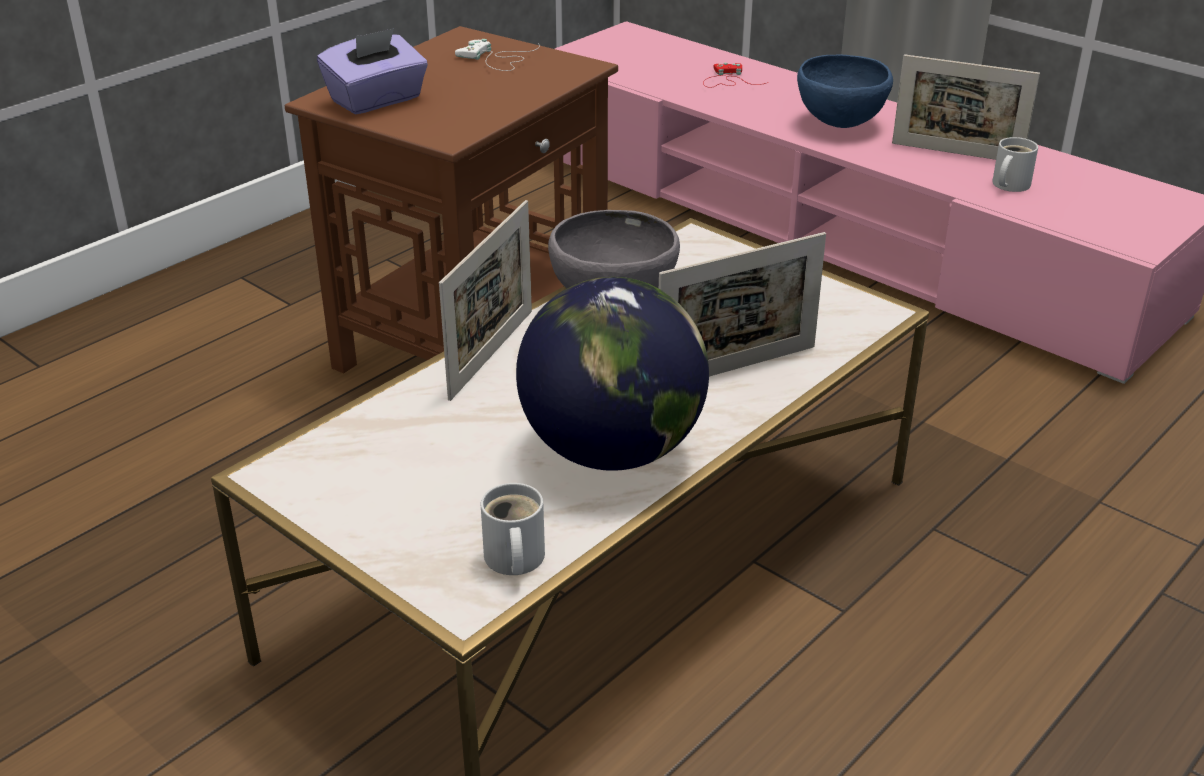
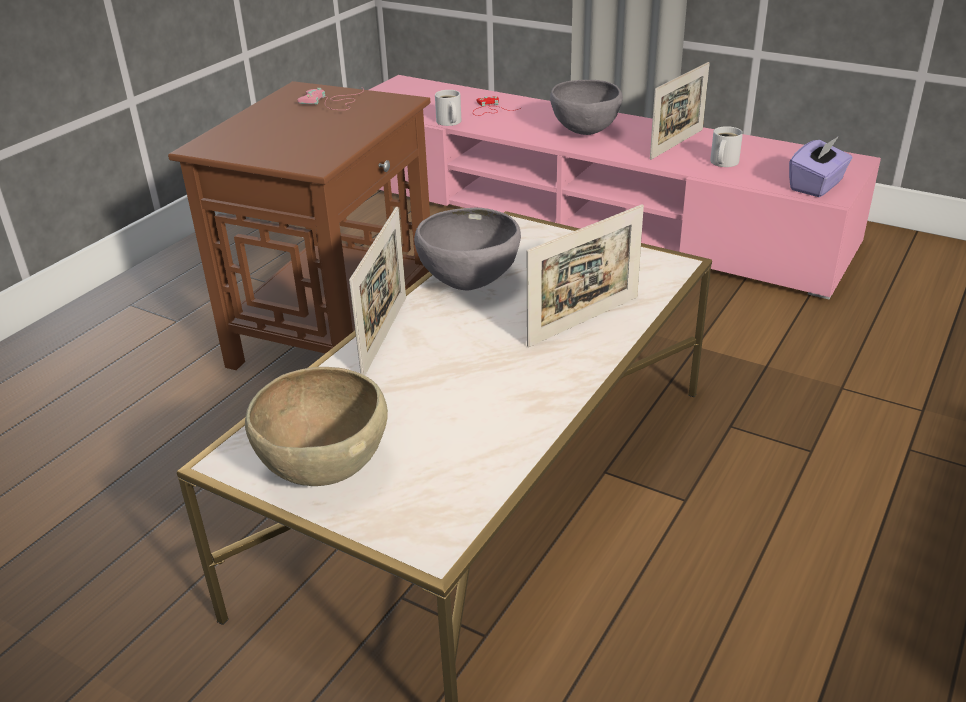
camera: 10 degrees left, 0 degrees up
(373, 500) = (324, 470): none -> brown bowl
(377, 100) = (245, 143): purple tissue box -> purple tissue box (817, 186)
(497, 60) = (333, 103): white game controller -> pink game controller
(512, 560) = (459, 502): white mug -> white mug (448, 122)
(612, 451) = (509, 400): globe -> none
(839, 125) = (584, 133): blue bowl -> grey bowl
(956, 153) = (676, 144): picture frame -> picture frame turned 60 degrees counterclockwise

